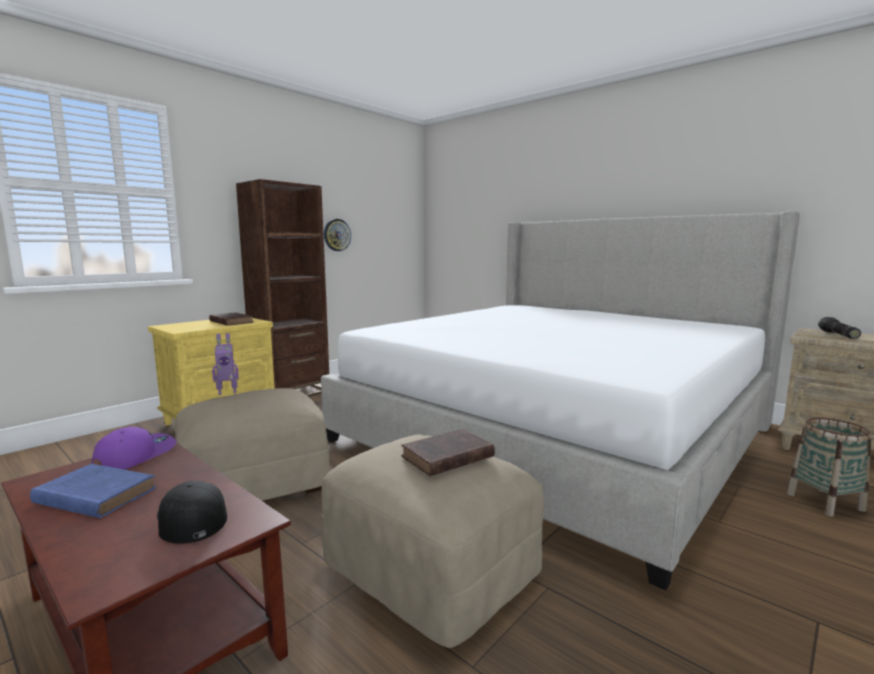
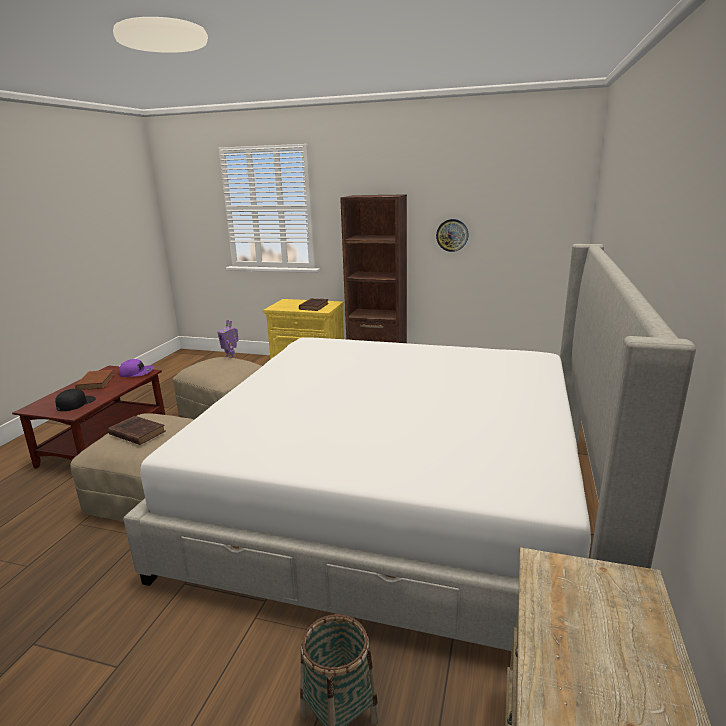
camera: 65 degrees right, 10 degrees up
(93, 495) = (96, 382): blue book -> brown book
(837, 335) = (609, 605): flashlight -> none

